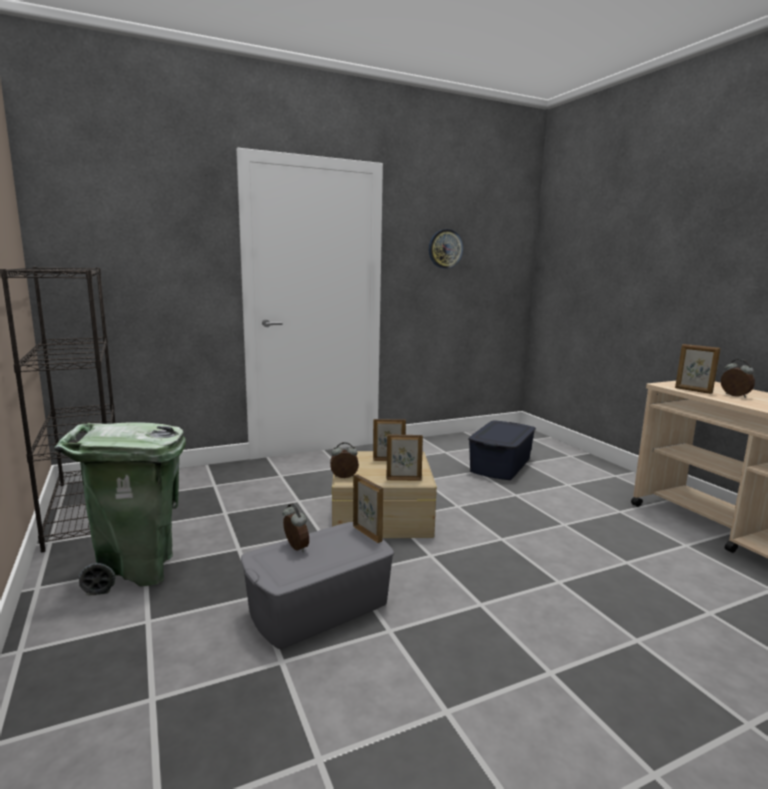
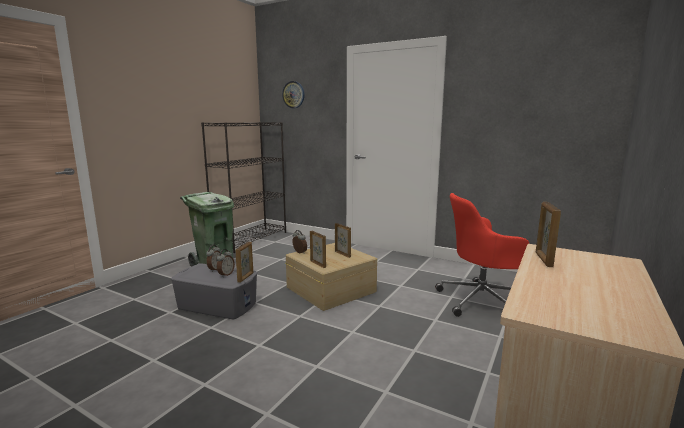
camera: 55 degrees right, 0 degrees up
(445, 249) = (505, 101): wall clock -> wall clock (293, 94)
(500, 465) = (482, 301): blue storage box -> red office chair
(734, 396) = (568, 276): alarm clock -> alarm clock (225, 274)

